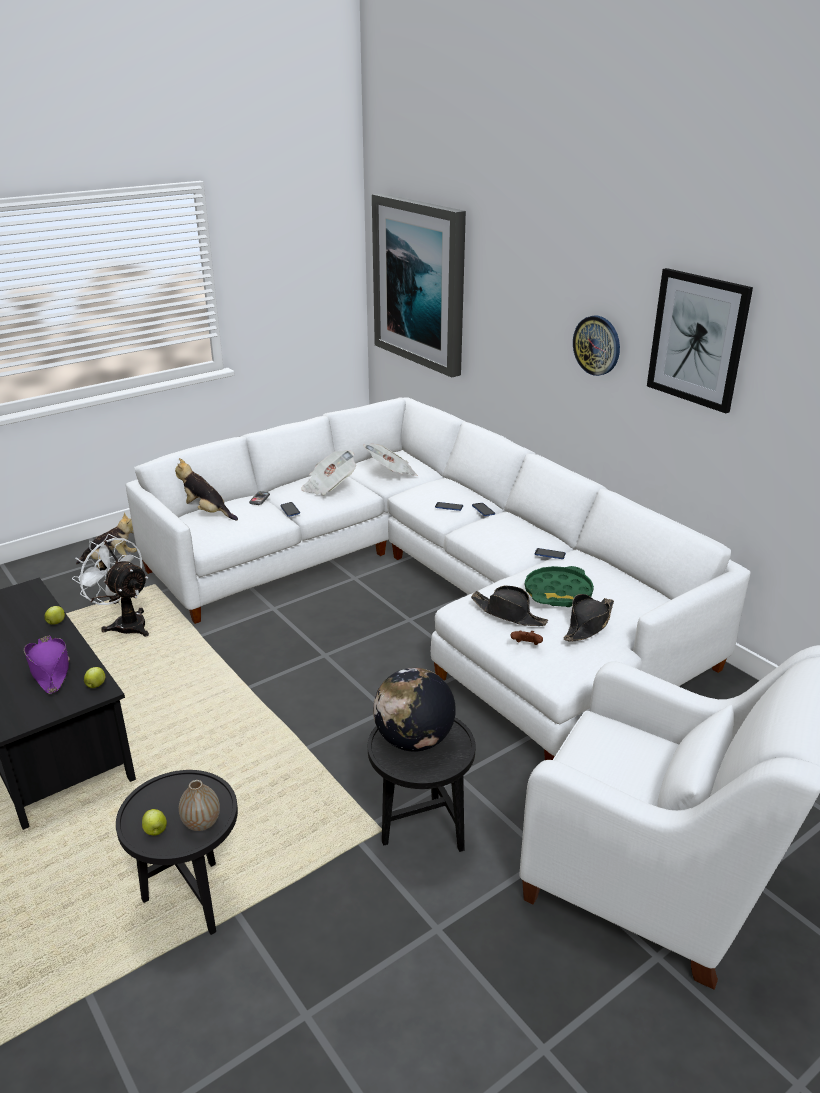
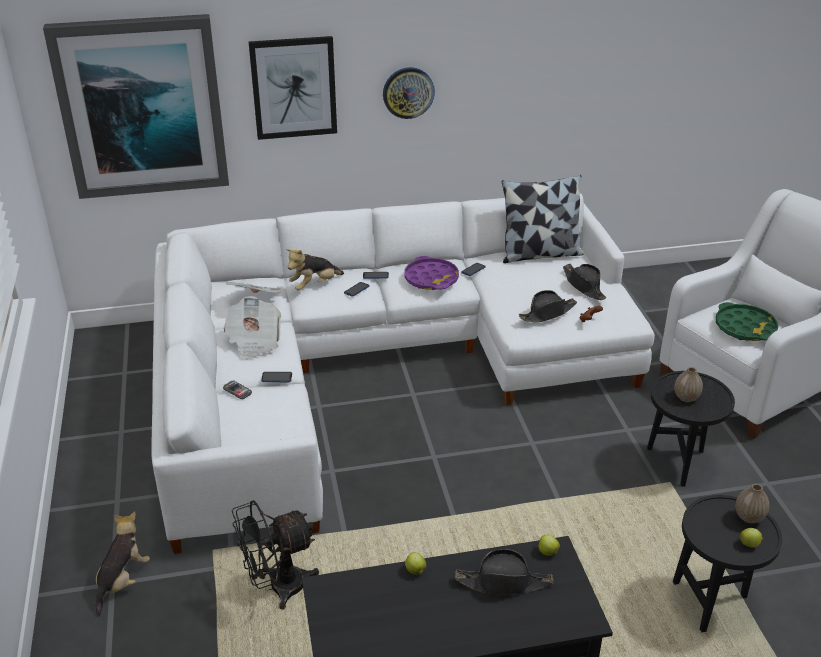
camera: 65 degrees left, 5 degrees up
(50, 669) = (504, 582): purple hat -> black hat
(125, 623) = (277, 588): white fan -> black fan
(206, 512) = (235, 432): plush toy -> plush toy (314, 285)
(413, 740) = (686, 398): globe -> vase
(506, 536) = (431, 279): none -> purple tray
(558, 592) = (535, 283): green tray -> green tray (745, 328)
(629, 585) = (540, 254): none -> pillow
(698, 339) = (509, 56): picture -> picture (294, 88)

